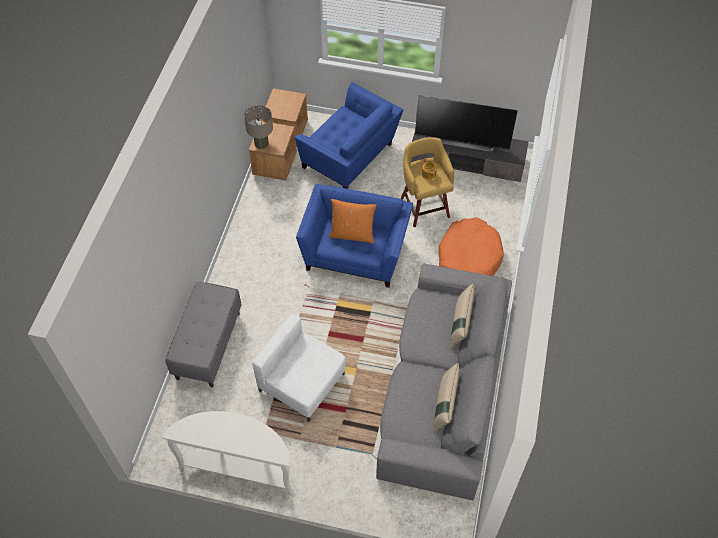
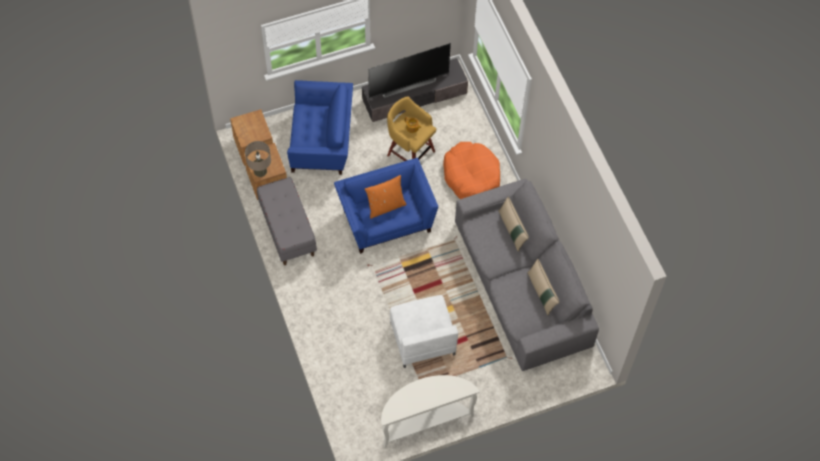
camera: 35 degrees left, 5 degrees up
(208, 345) = (332, 351): grey bench -> grey bench (287, 230)
(302, 383) = (422, 338): white armchair -> white armchair turned 105 degrees counterclockwise

